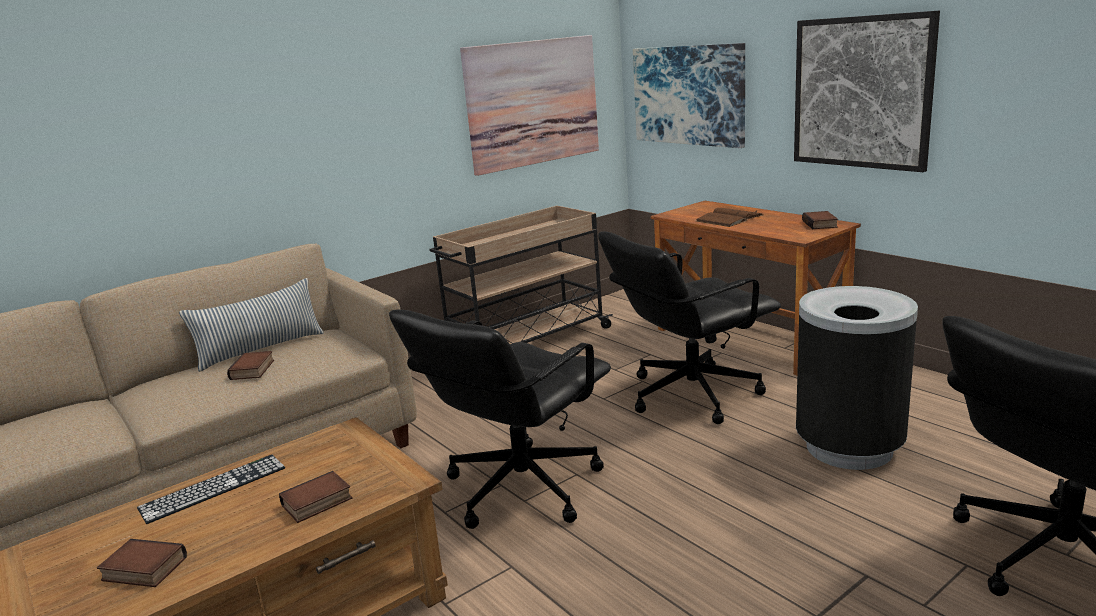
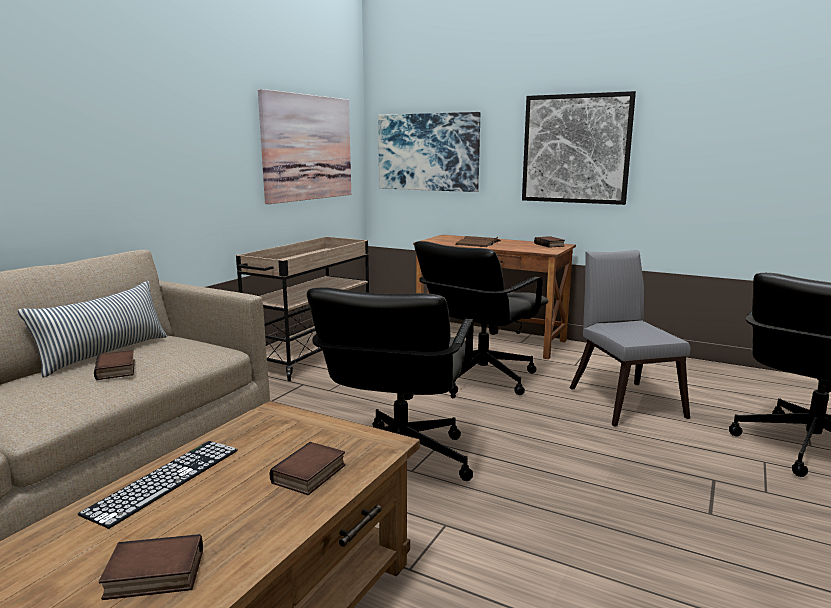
camera: 25 degrees left, 5 degrees down
(849, 447) = (623, 400): black trash can -> grey chair

